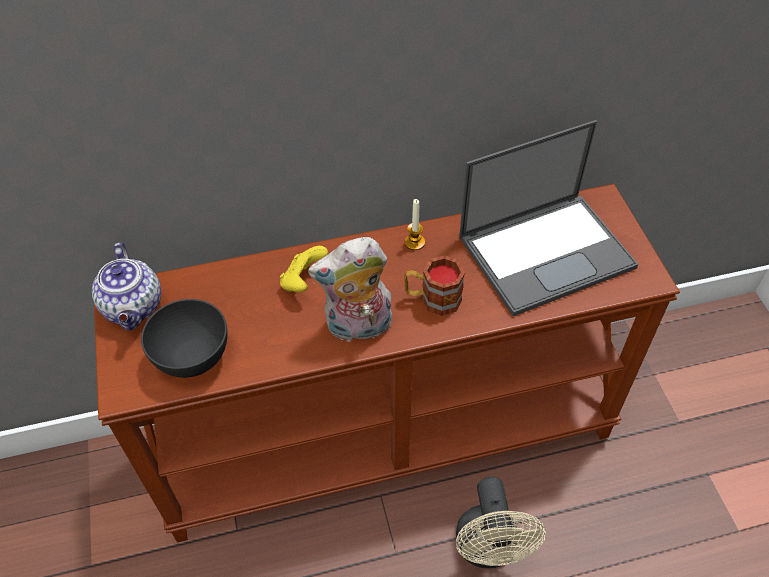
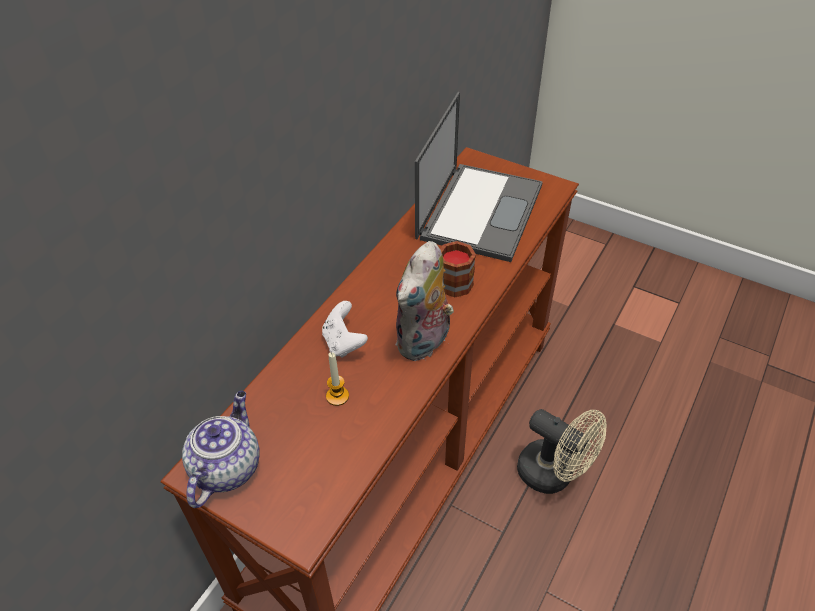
camera: 45 degrees left, 5 degrees down
(134, 308) = (227, 467): teapot -> teapot turned 105 degrees counterclockwise
(192, 357) = (327, 460): grey bowl -> none
(303, 281) = (344, 343): yellow game controller -> white game controller
(414, 242) = (389, 262): candle -> candle (337, 396)

